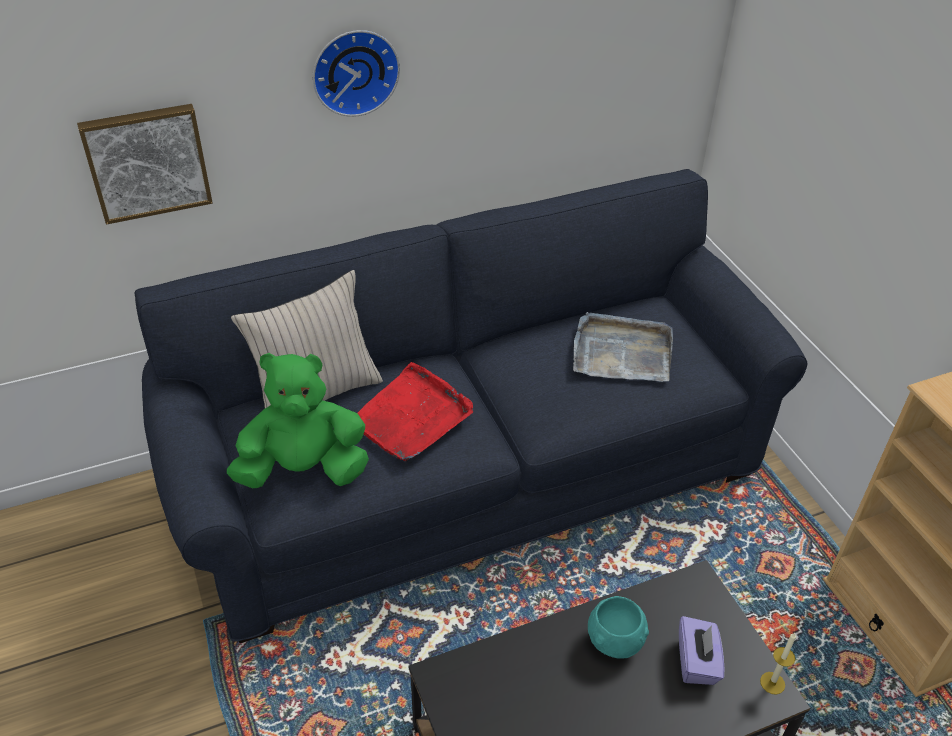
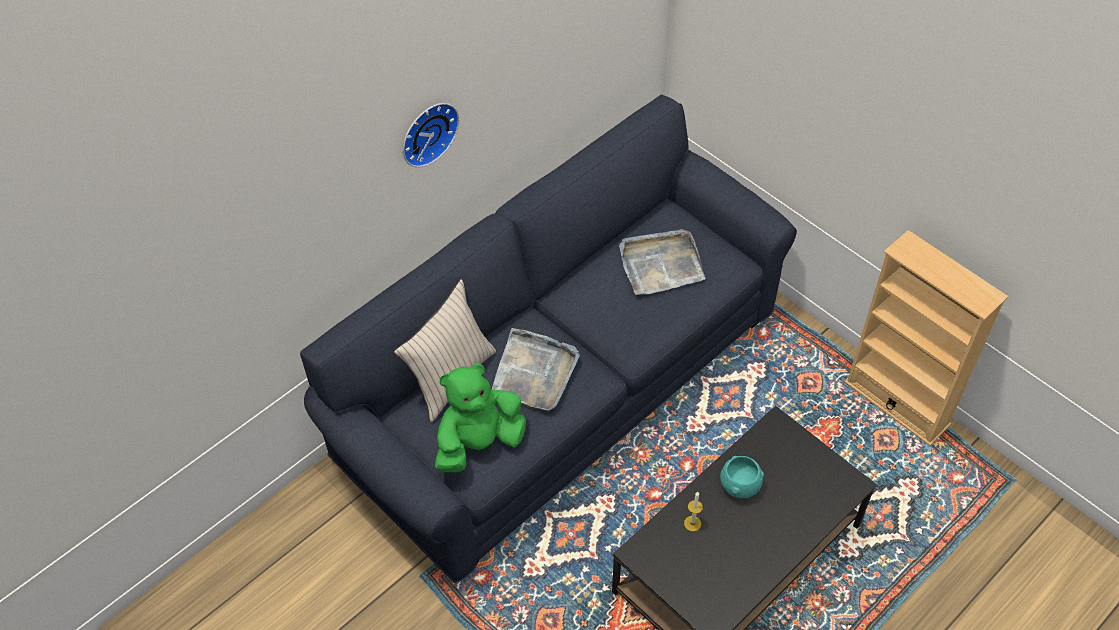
camera: 20 degrees left, 10 degrees up
(147, 161) = (295, 256): picture -> none
(412, 417) = (534, 373): red tray -> grey tray
(697, 662) = (797, 480): purple tissue box -> none
(772, 683) = (848, 476): candle -> candle (692, 523)

